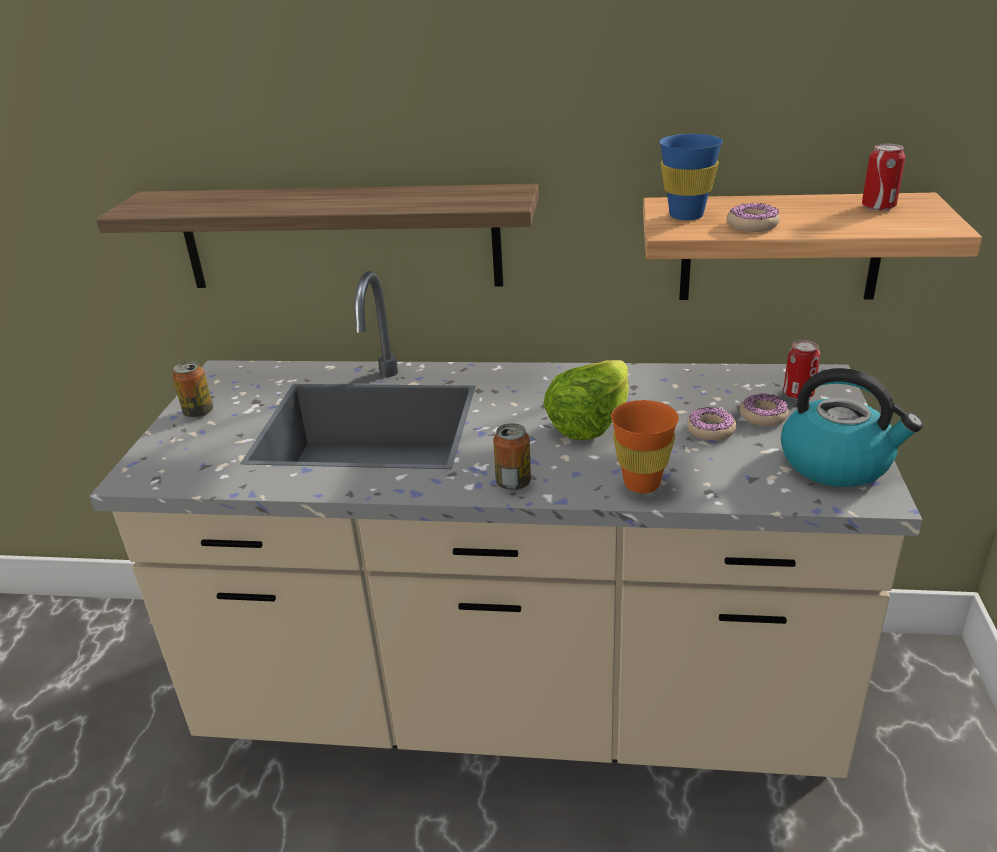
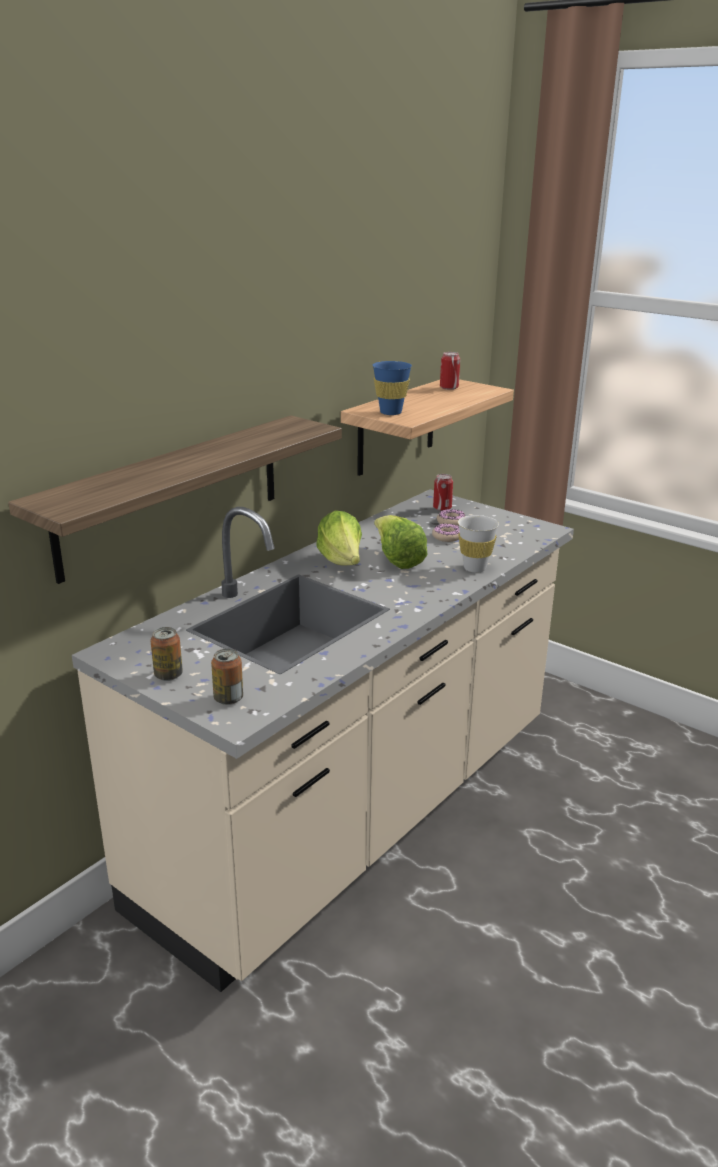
camera: 60 degrees left, 5 degrees down
(513, 483) = (430, 597): can -> can (228, 698)
(535, 396) = (342, 563): none -> lettuce
(642, 484) = (474, 568): orange cup -> white cup
(752, 225) = (430, 408): donut -> none
(837, 463) = (513, 525): kettle -> none

